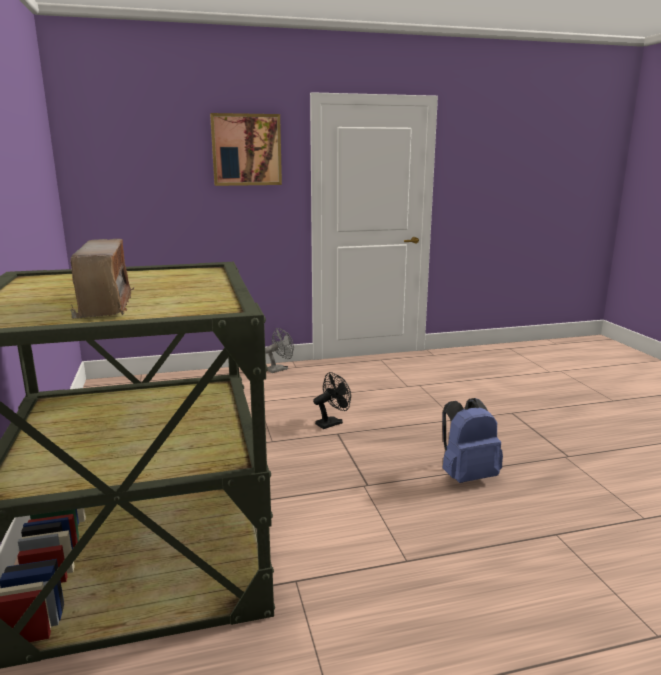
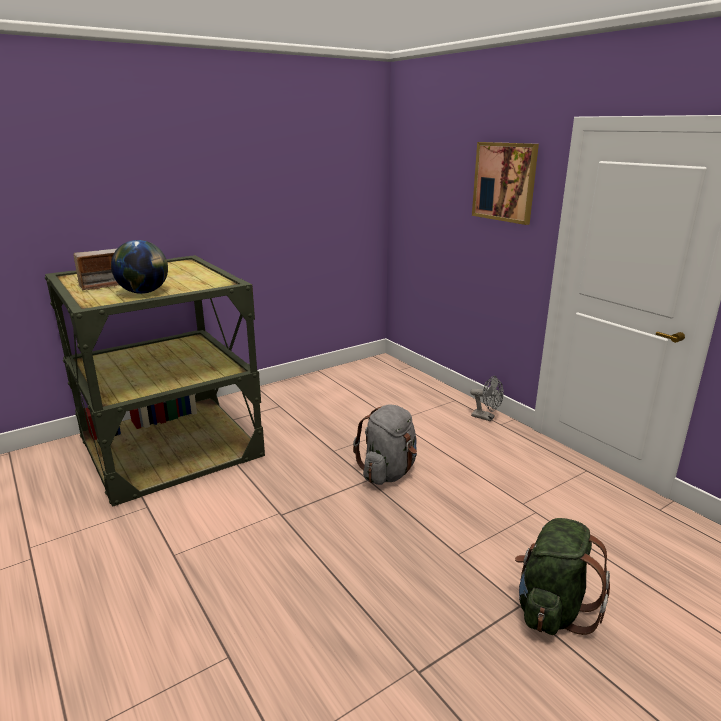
camera: 70 degrees right, 5 degrees up
(190, 293) = (144, 292): none -> globe
(332, 423) = (388, 472): black fan -> grey backpack
(467, 476) = (324, 577): blue backpack -> none
(516, 405) = (552, 609): none -> green backpack

